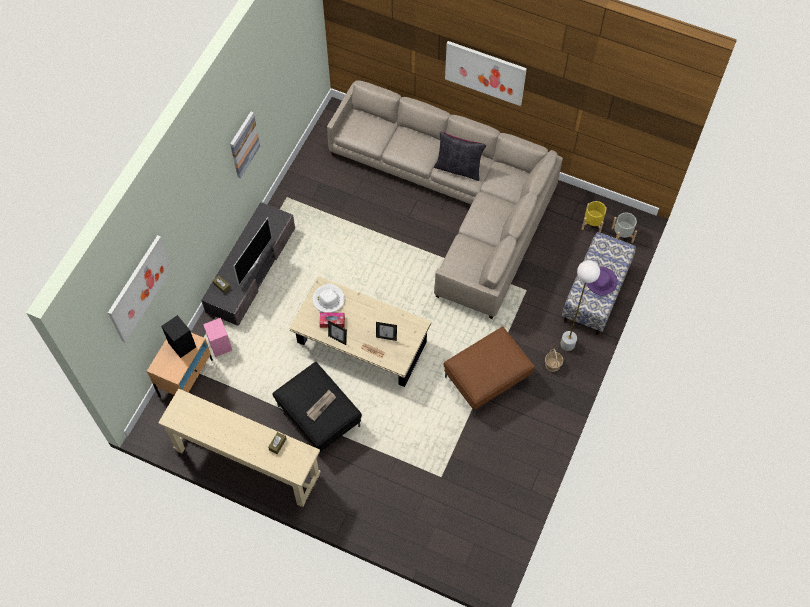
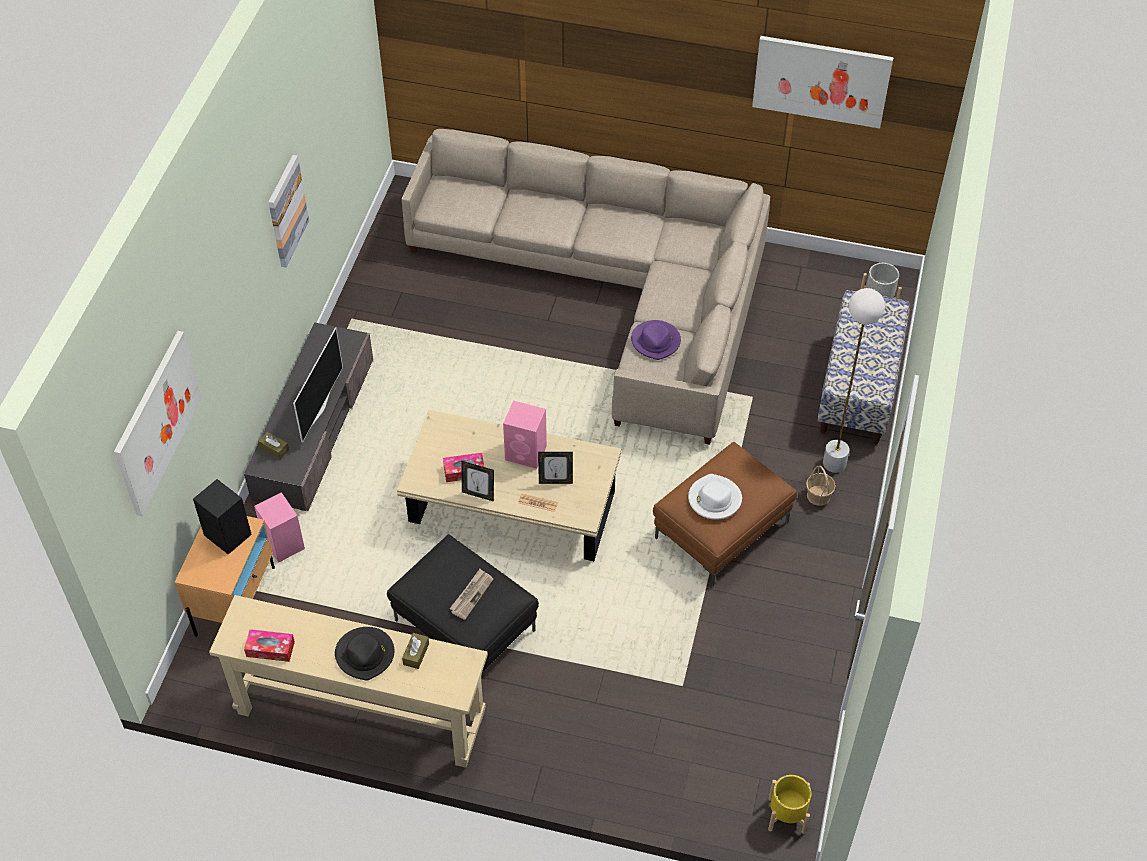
camera: 10 degrees left, 10 degrees down
(193, 427) = (270, 649): none -> tissue box
(248, 439) = (365, 654): none -> black hat
(328, 299) = (451, 440): white hat -> white hat (714, 499)
(372, 315) = (526, 453): none -> pink speaker
(458, 168) = (615, 233): black pillow -> none
(485, 72) = (639, 72): picture -> picture (821, 80)
(592, 223) = (829, 293): yellow planter -> yellow planter (786, 815)
(601, 281) = (870, 356): purple hat -> purple hat (656, 341)

